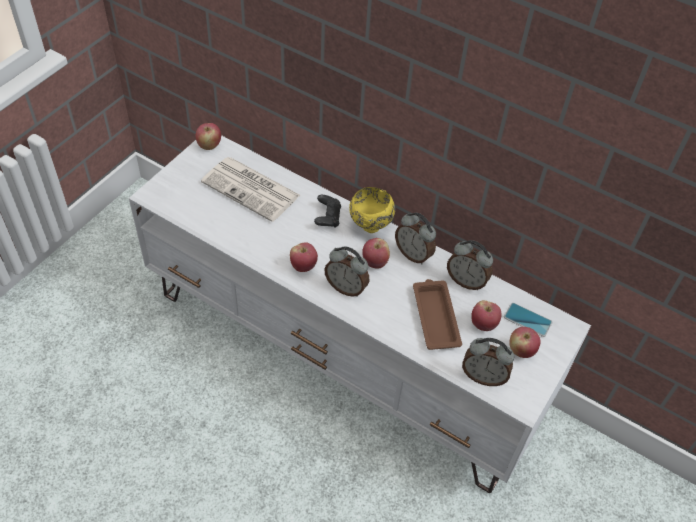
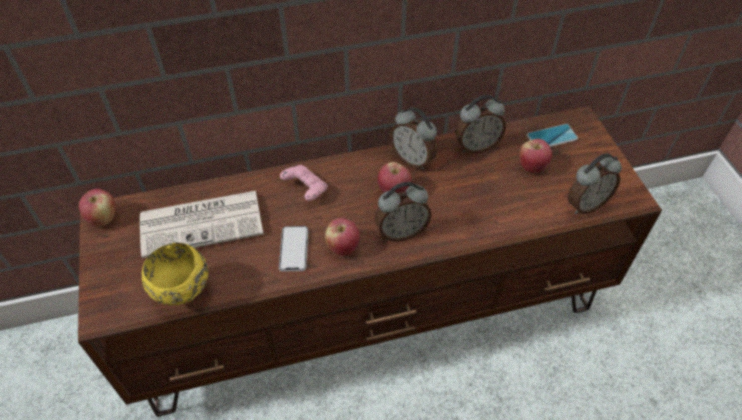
camera: 45 degrees left, 0 degrees up
(277, 244) = (294, 249): none -> phone
(327, 217) = (305, 189): black game controller -> pink game controller
(343, 353) = (372, 311): white tv stand -> brown tv stand
(369, 227) = (350, 167): yellow bowl -> yellow bowl (183, 295)
(413, 254) = (412, 159): alarm clock -> alarm clock turned 45 degrees clockwise
(435, 316) = (494, 192): brown tray -> none
(521, 350) = (579, 162): apple -> none

